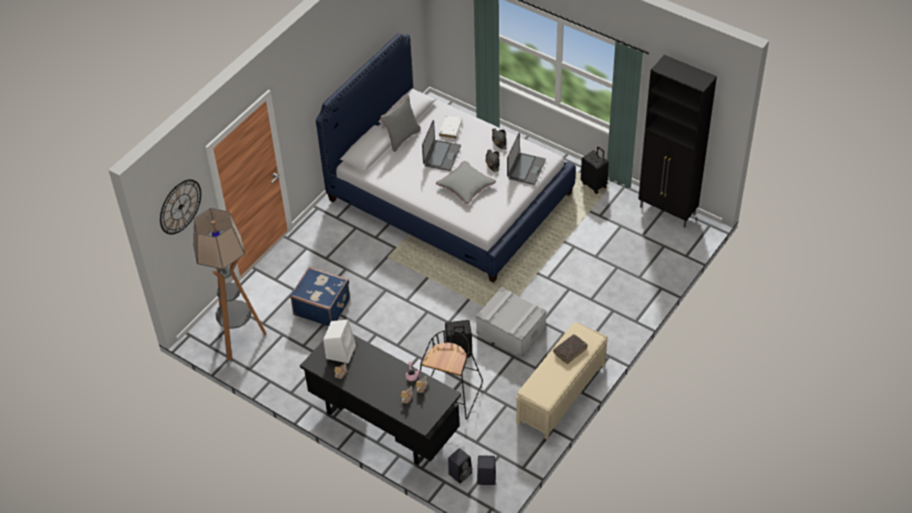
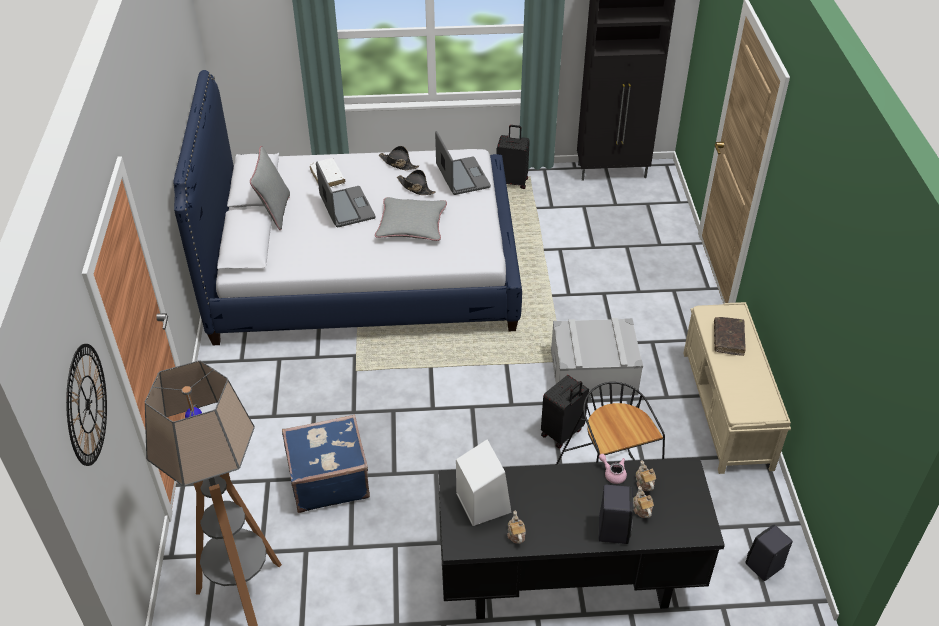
camera: 40 degrees left, 5 degrees down
(460, 473) = (728, 581): black speaker -> black speaker (613, 528)

